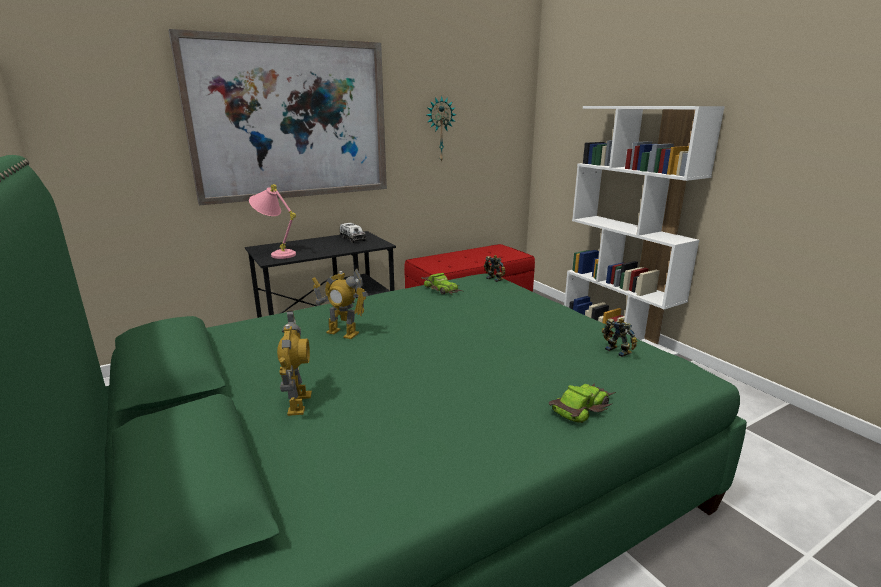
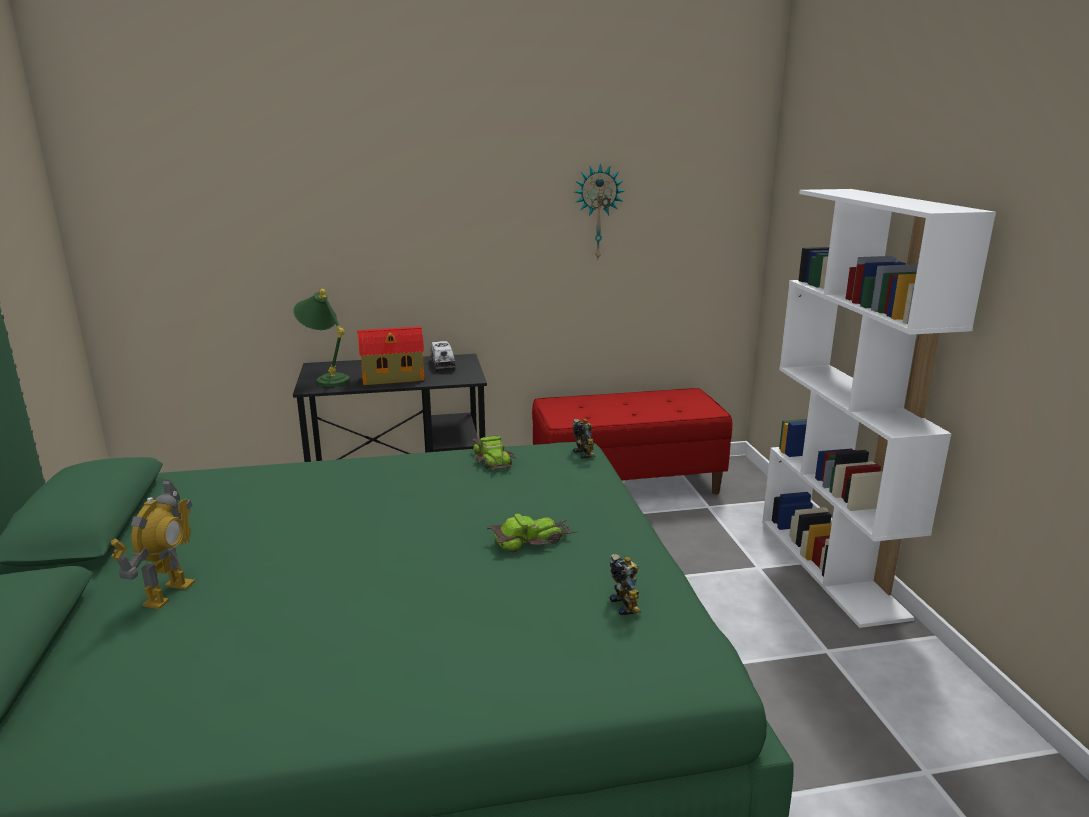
camera: 20 degrees right, 0 degrees up
(276, 254) = (327, 378): pink table lamp -> green table lamp
(291, 120) = (371, 200): picture -> none
(325, 249) = (391, 378): none -> toy house
(342, 333) = (305, 506): toy robot -> none
(582, 406) = (480, 678): toy car -> toy car (531, 539)

